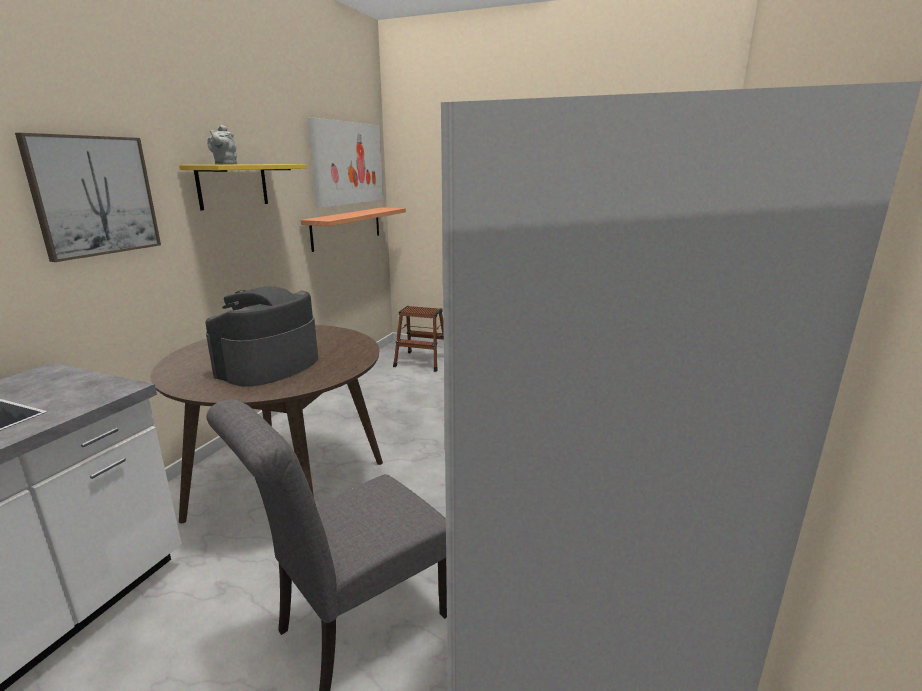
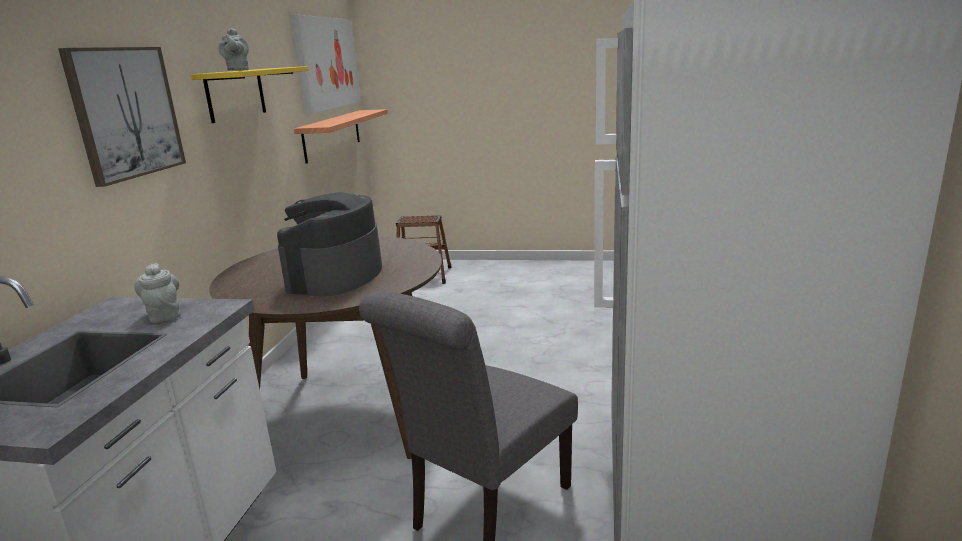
camera: 10 degrees left, 0 degrees up
(68, 389) = (164, 315): none -> grey teapot

